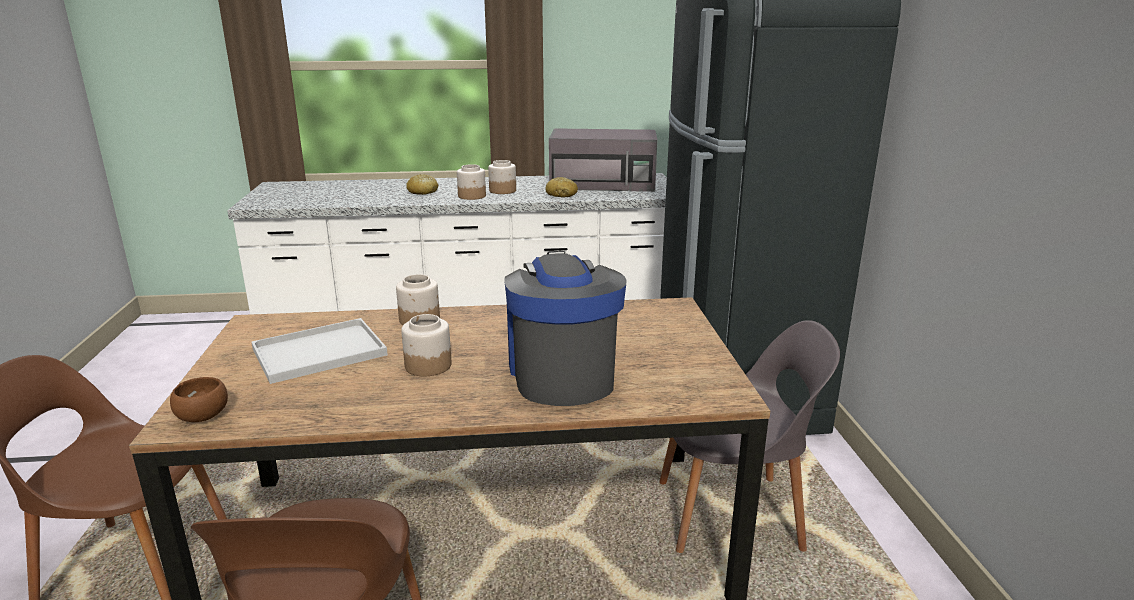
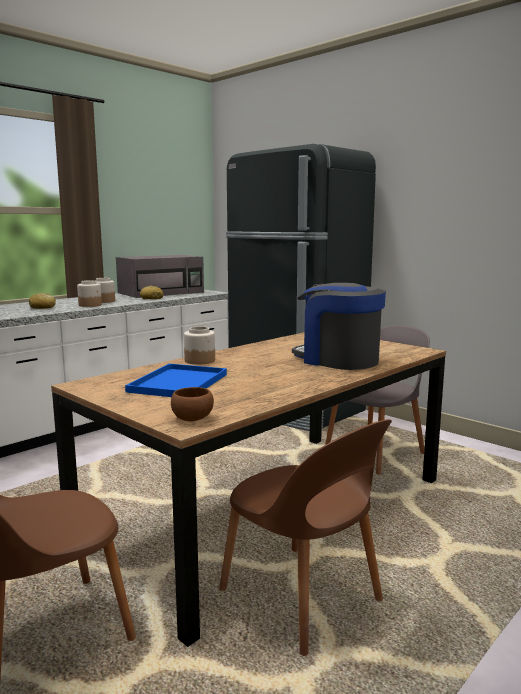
camera: 40 degrees left, 10 degrees down
(317, 353) = (179, 383): white tray -> blue tray
(427, 365) = (263, 372): jar -> none

